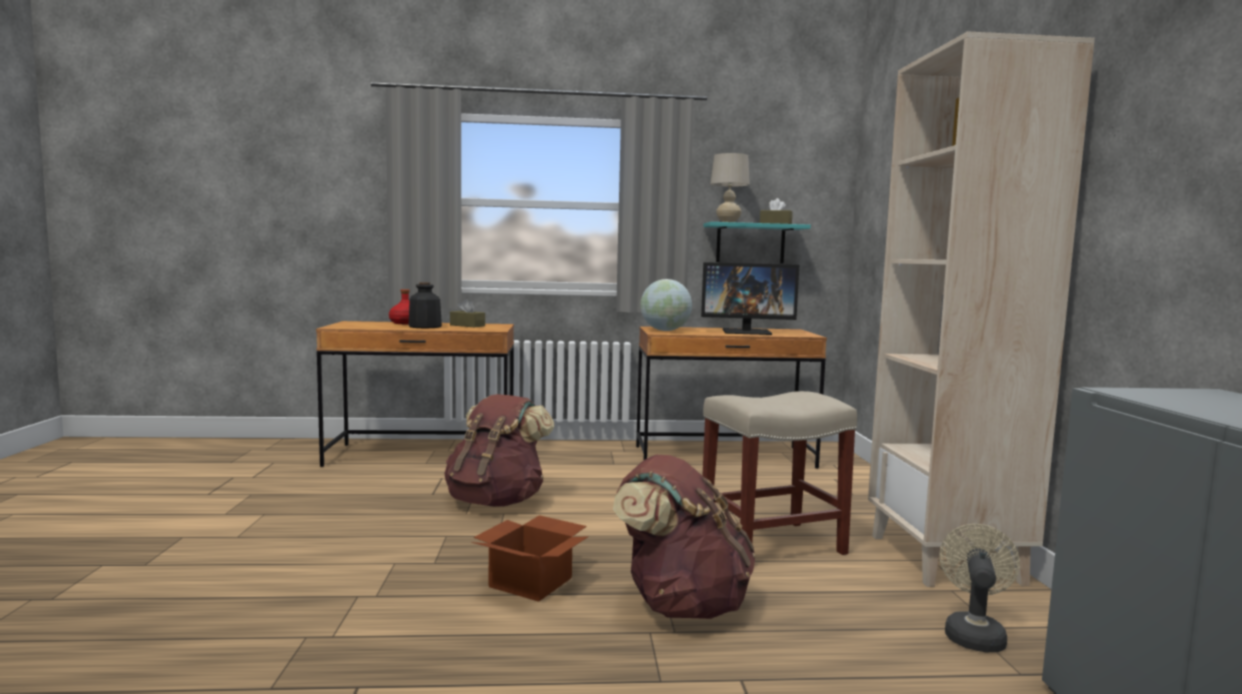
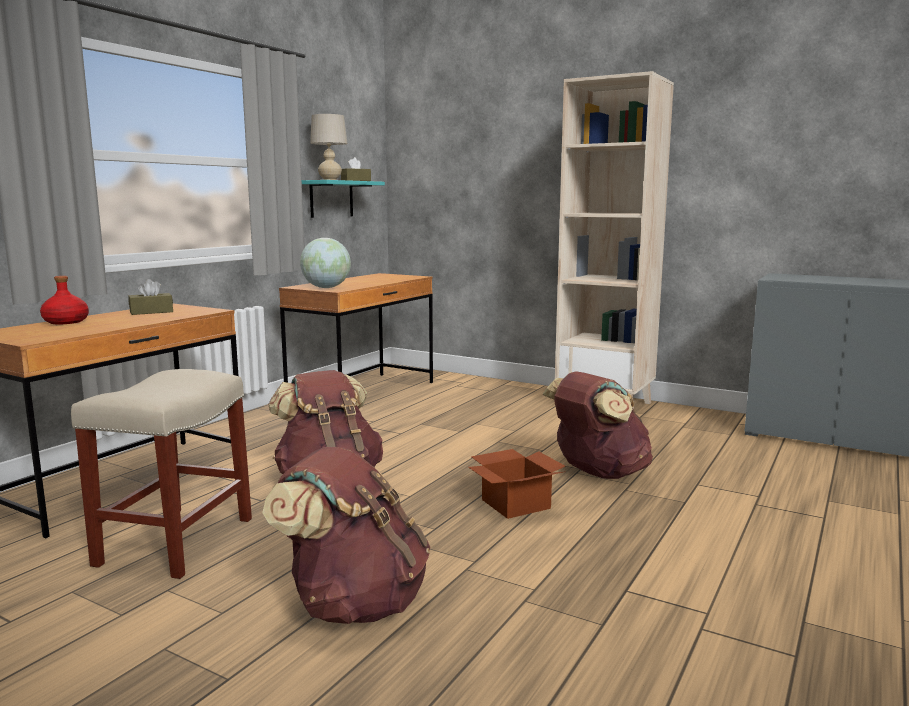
camera: 55 degrees left, 5 degrees up
(267, 571) = (353, 604): none -> brown backpack
(424, 326) = (123, 320): bottle -> none
(747, 332) = (374, 280): monitor -> none
(770, 545) = (539, 430): beige stool -> beige stool (175, 542)
(973, 633) = (688, 428): beige fan -> none

